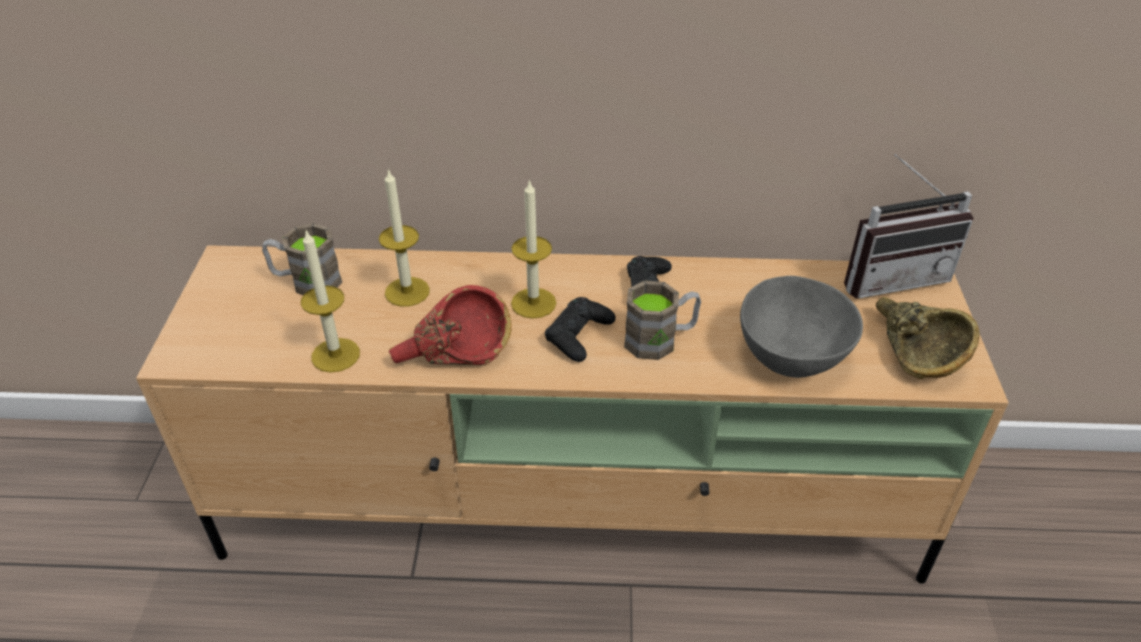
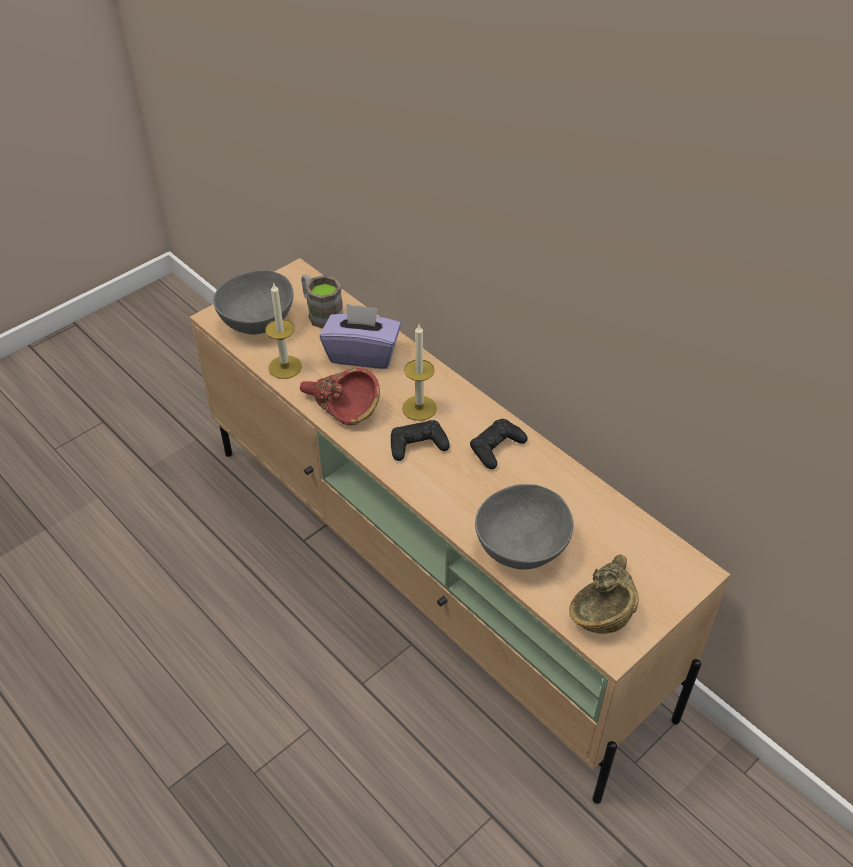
camera: 45 degrees right, 5 degrees up
(243, 331) = (259, 322): none -> grey bowl
(407, 292) = (362, 354): candle -> purple tissue box
(660, 339) = (459, 481): brown mug -> none
(891, 276) = (669, 551): radio -> none

